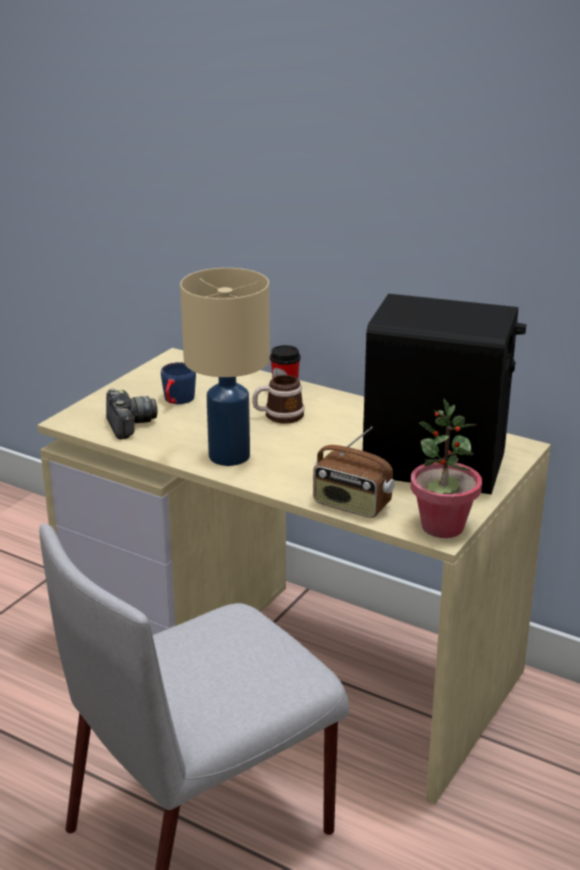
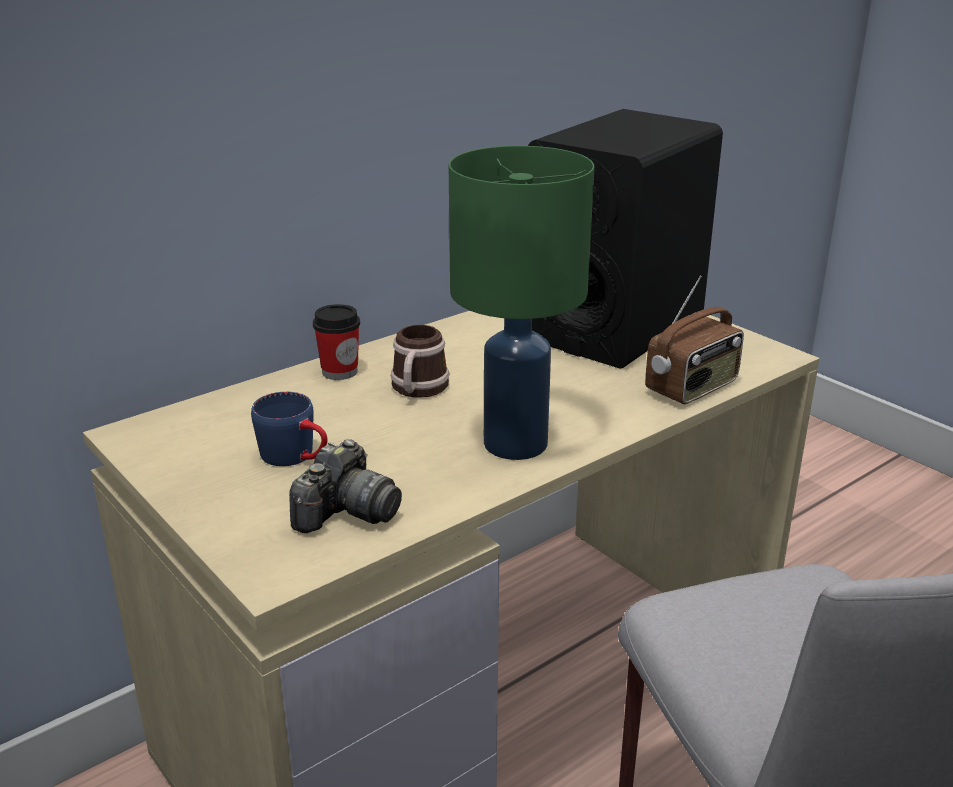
camera: 70 degrees left, 0 degrees up
(129, 425) = (346, 513): camera -> camera turned 120 degrees clockwise
(229, 455) = (513, 443): beige table lamp -> green table lamp
(442, 527) = (759, 351): potted plant -> none

